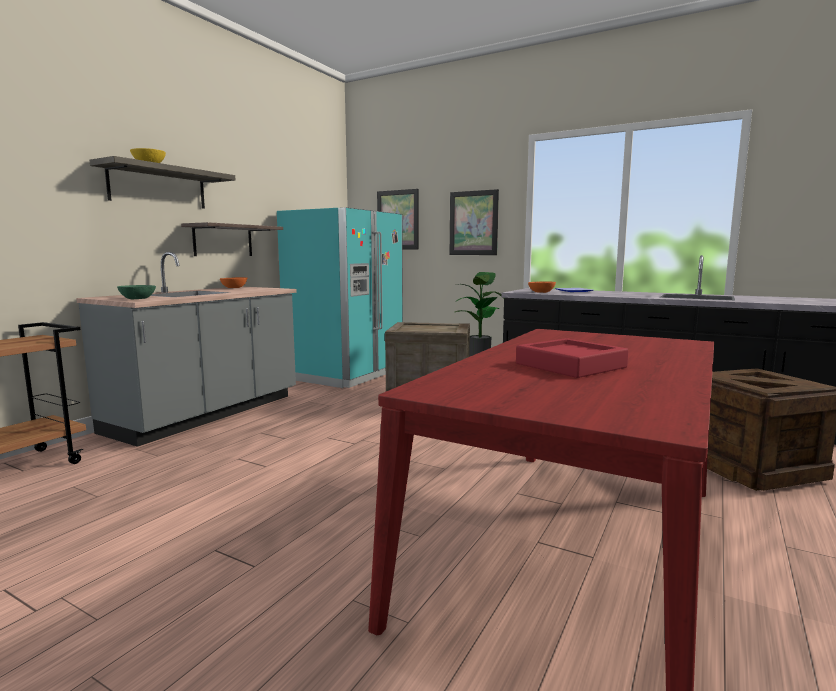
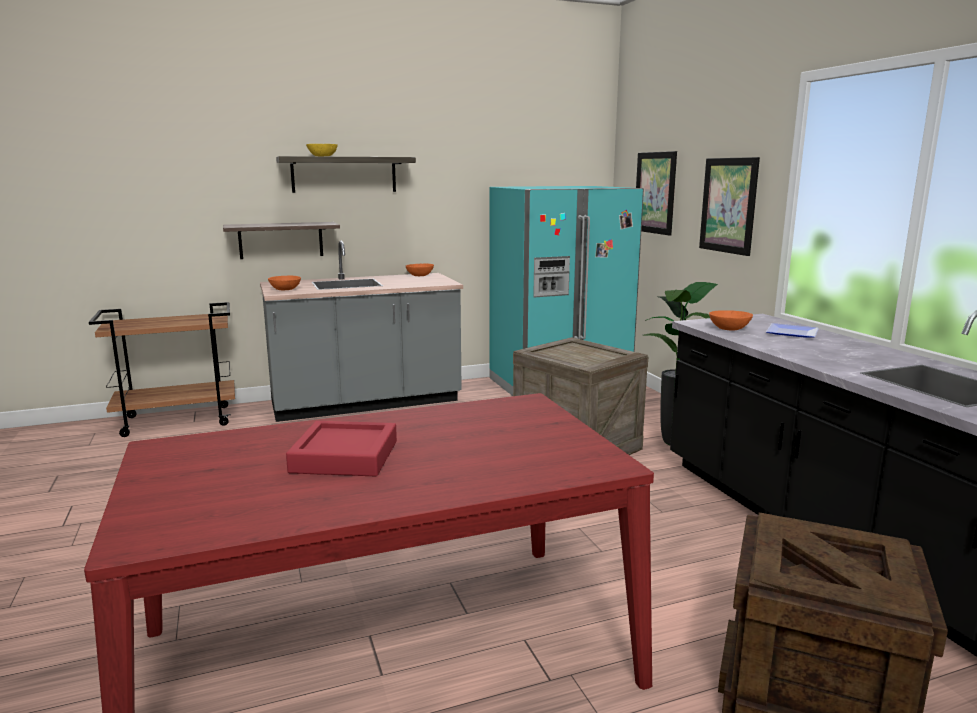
camera: 40 degrees right, 5 degrees up
(137, 299) = (285, 289): green bowl -> orange bowl
(223, 240) = (417, 224): shelf -> shelf (281, 240)

